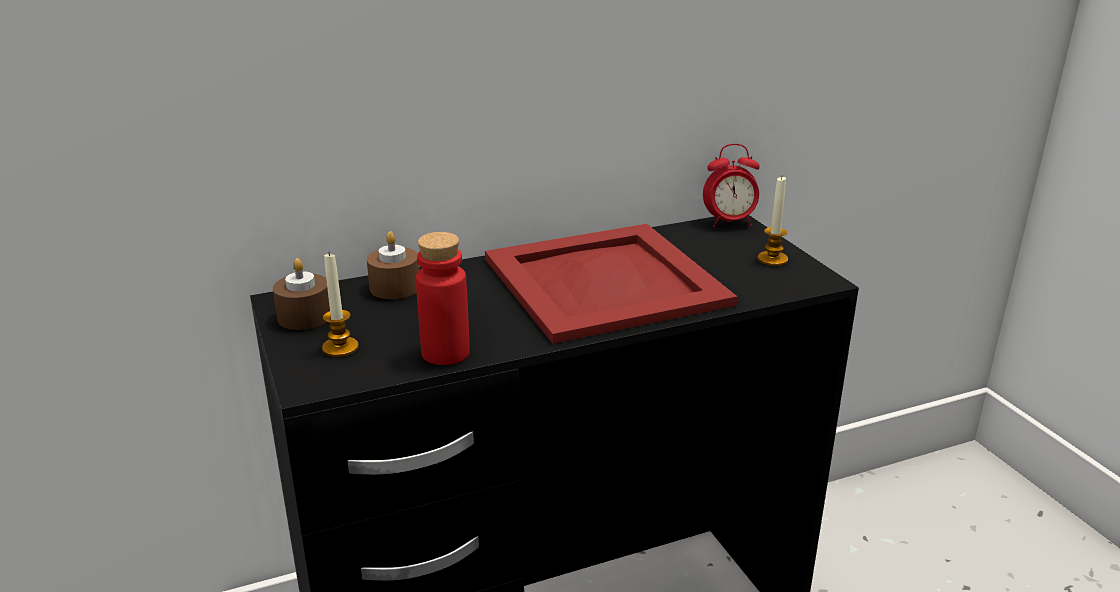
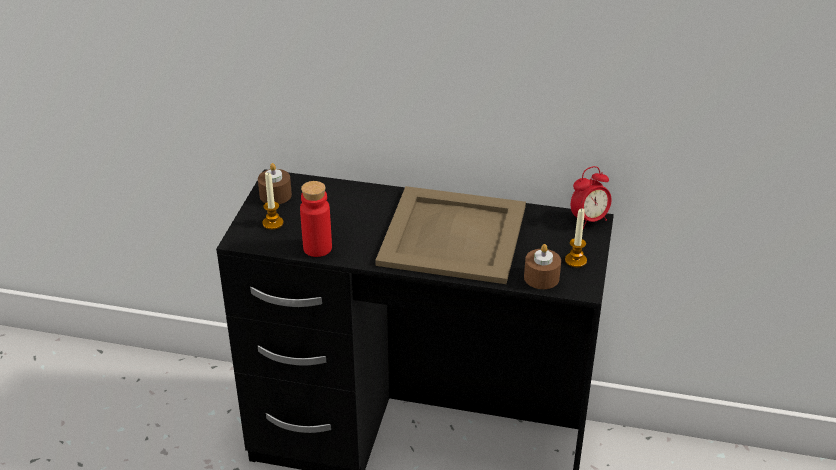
camera: 35 degrees right, 10 degrees up
(395, 287) = (337, 193): brown candle -> brown candle (541, 277)
(605, 280) = (454, 234): red tray -> beige tray
(729, 223) = (589, 220): alarm clock -> alarm clock turned 60 degrees counterclockwise

